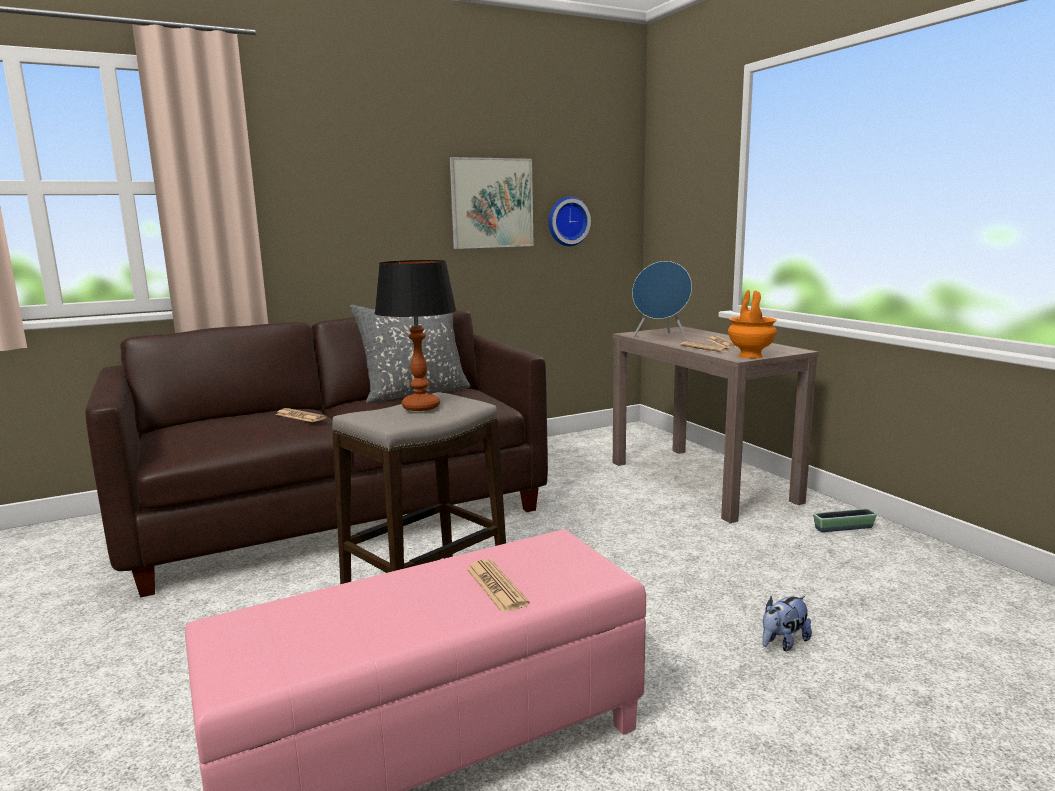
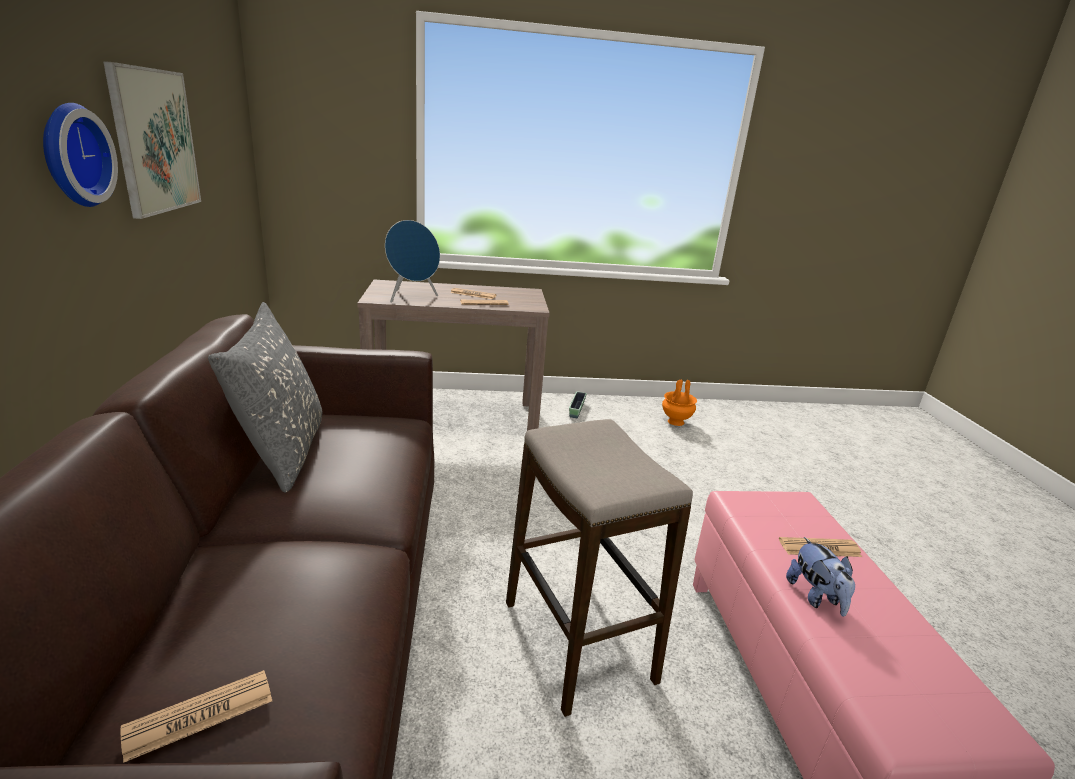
camera: 70 degrees left, 10 degrees up
(300, 416) = (304, 560): newspaper -> newspaper (199, 715)
(421, 407) = (596, 451): table lamp -> none
(567, 221) = (213, 163): wall clock -> wall clock (72, 155)
(749, 356) = (533, 304): orange vase -> orange vase (675, 422)
(783, 643) = (702, 492): plush toy -> plush toy (816, 597)

